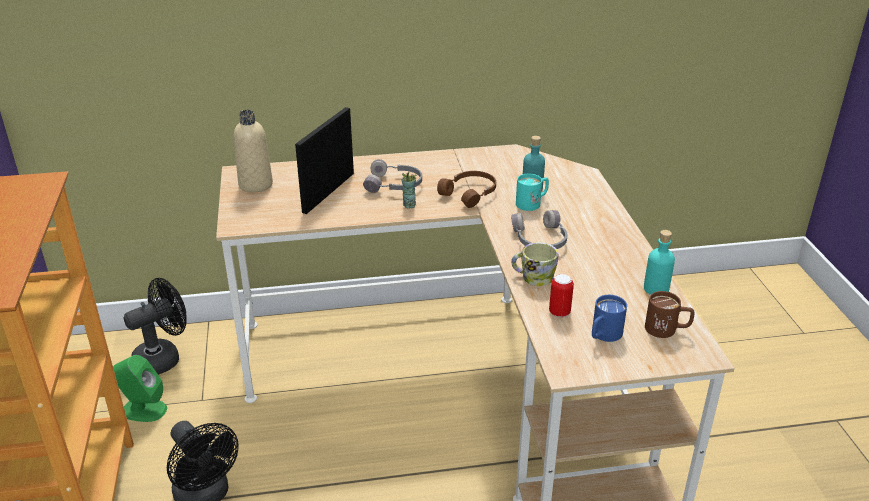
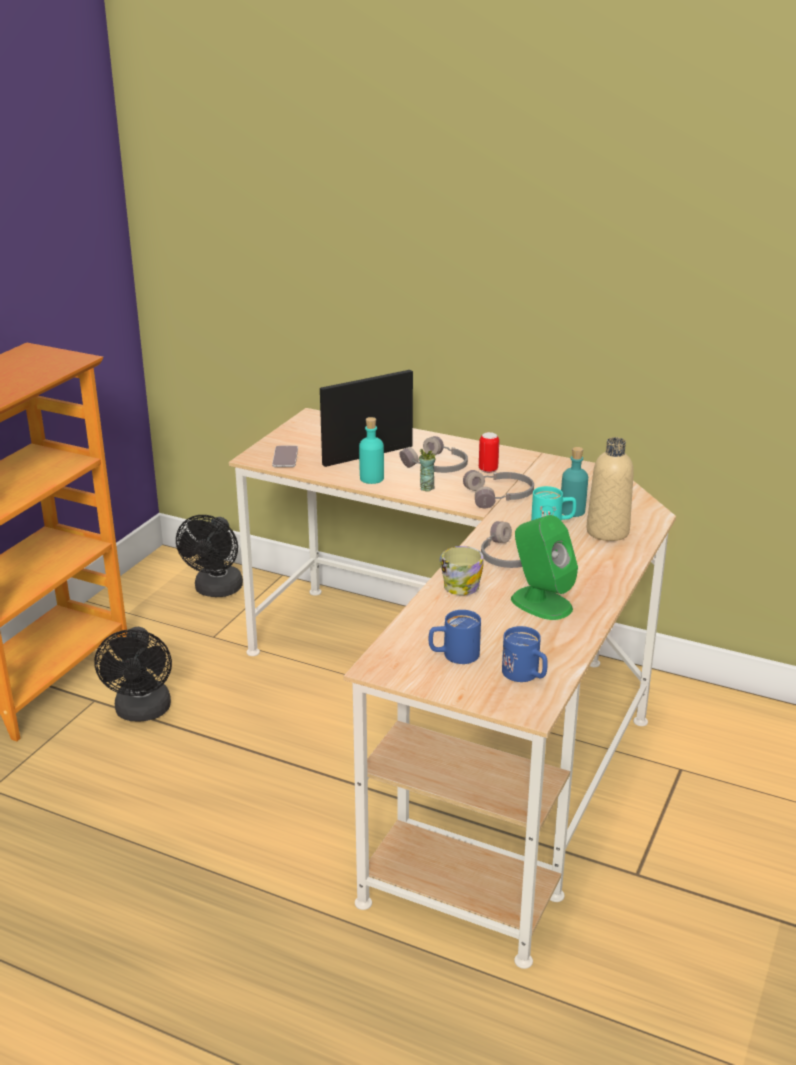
camera: 35 degrees right, 5 degrees down
(143, 410) = (161, 625): green speaker -> green speaker (540, 603)
(163, 358) = (216, 591): black fan -> black fan turned 105 degrees clockwise
(255, 185) = (313, 430): beige bottle -> beige bottle (607, 531)
(262, 217) = (285, 457): none -> phone
(470, 193) = (500, 496): brown headphones -> grey headphones
(559, 312) = (439, 621): can -> can (488, 470)
(656, 289) = (569, 639): turquoise bottle -> turquoise bottle (371, 478)
(667, 330) = (526, 675): brown mug -> blue mug

